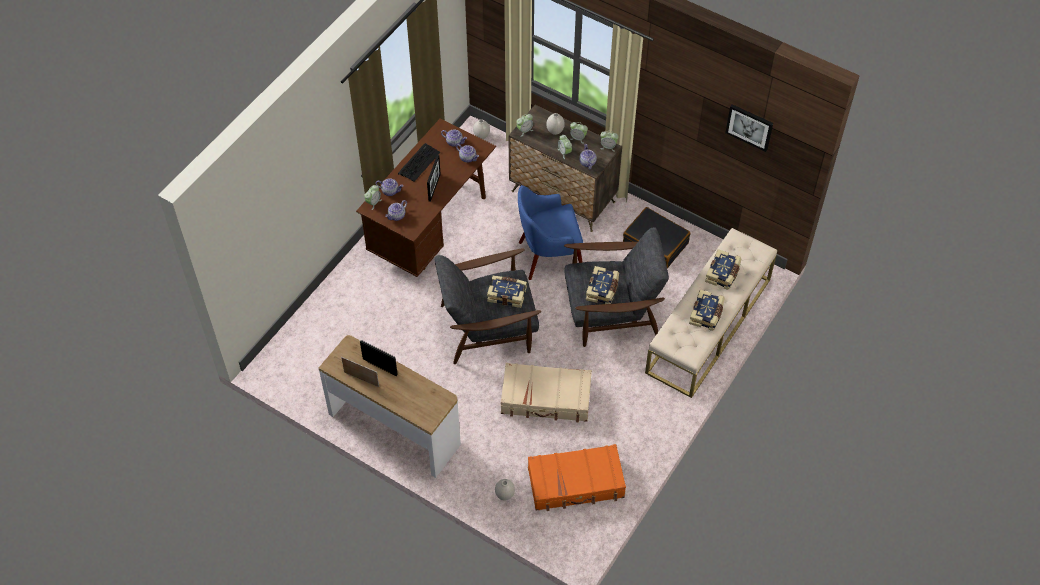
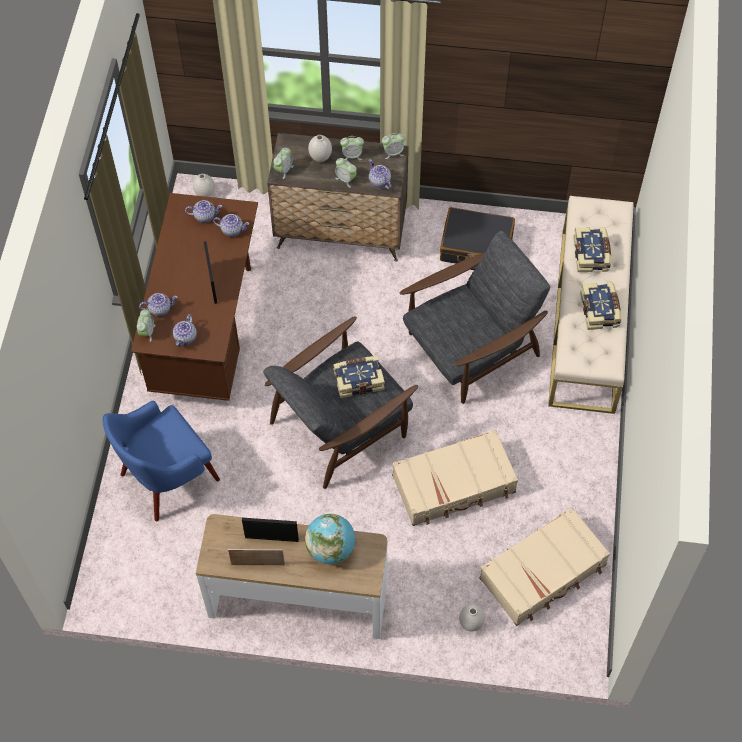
camera: 25 degrees left, 5 degrees up
(415, 389) = (331, 548): none -> globe
(419, 162) = (176, 259): keyboard -> none
(549, 256) = (364, 310): blue armchair -> blue armchair (167, 478)
(576, 483) = (543, 572): orange suitcase -> beige suitcase
(603, 290) = (466, 328): book -> none
(749, 127) = (578, 69): picture -> none

